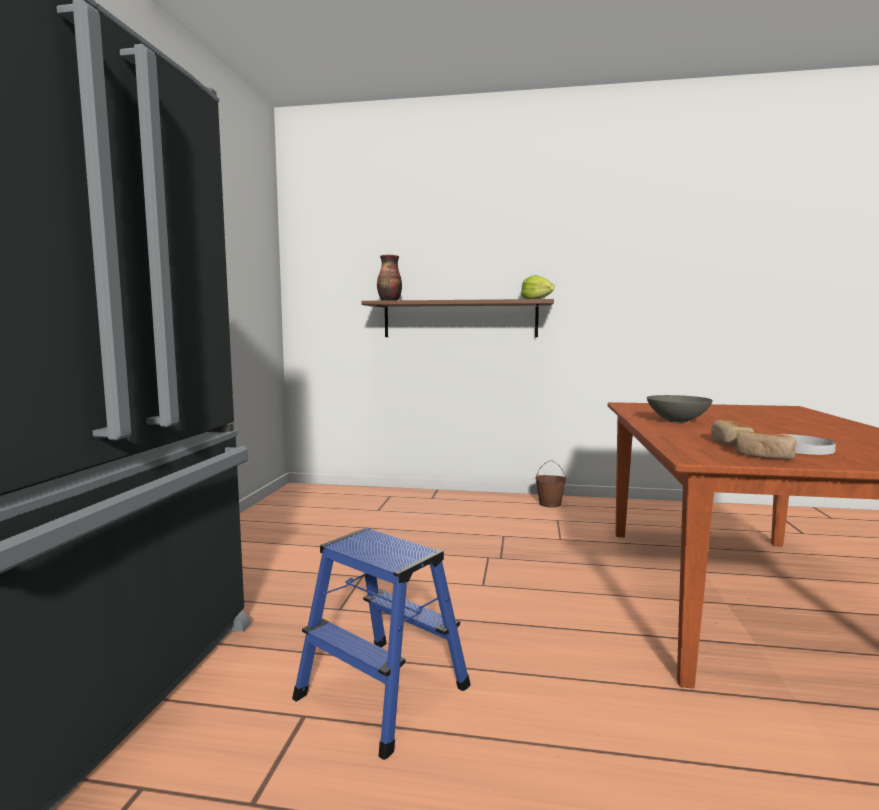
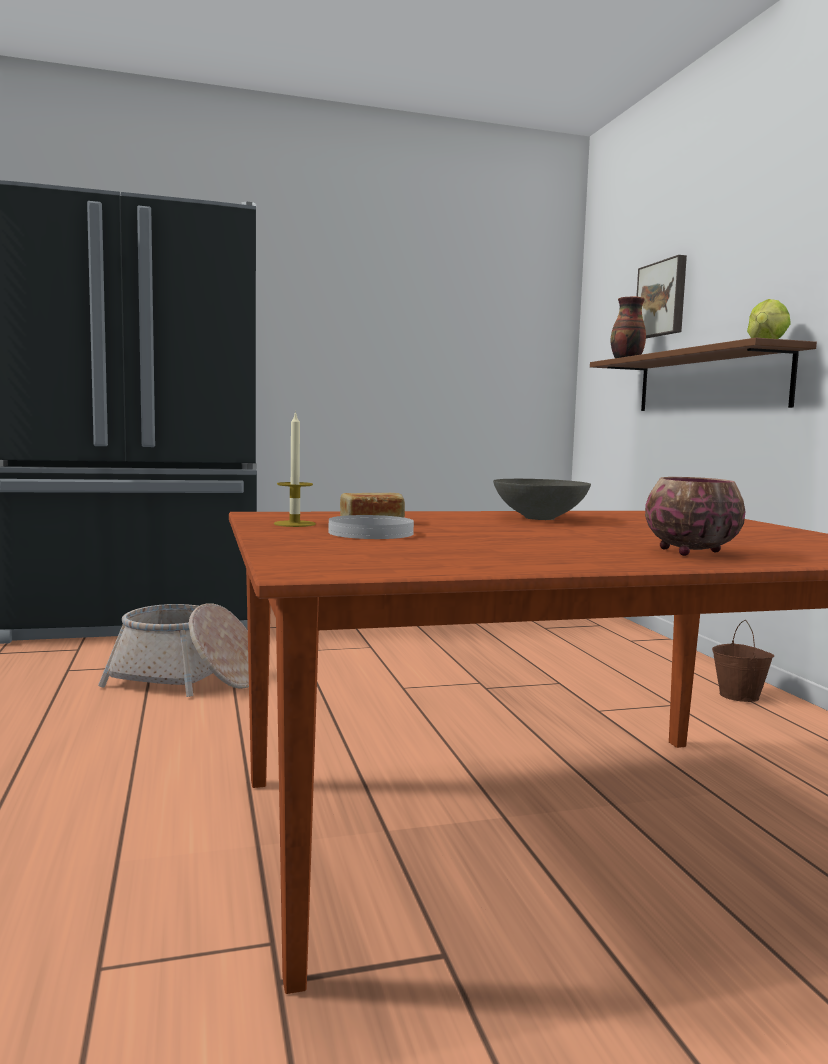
camera: 65 degrees right, 0 degrees up
(383, 692) = (187, 679): blue step ladder -> basket
(401, 258) = (662, 299): none -> picture
(765, 456) = (294, 524): bread -> candle
(817, 422) = (688, 552): none -> bowl

